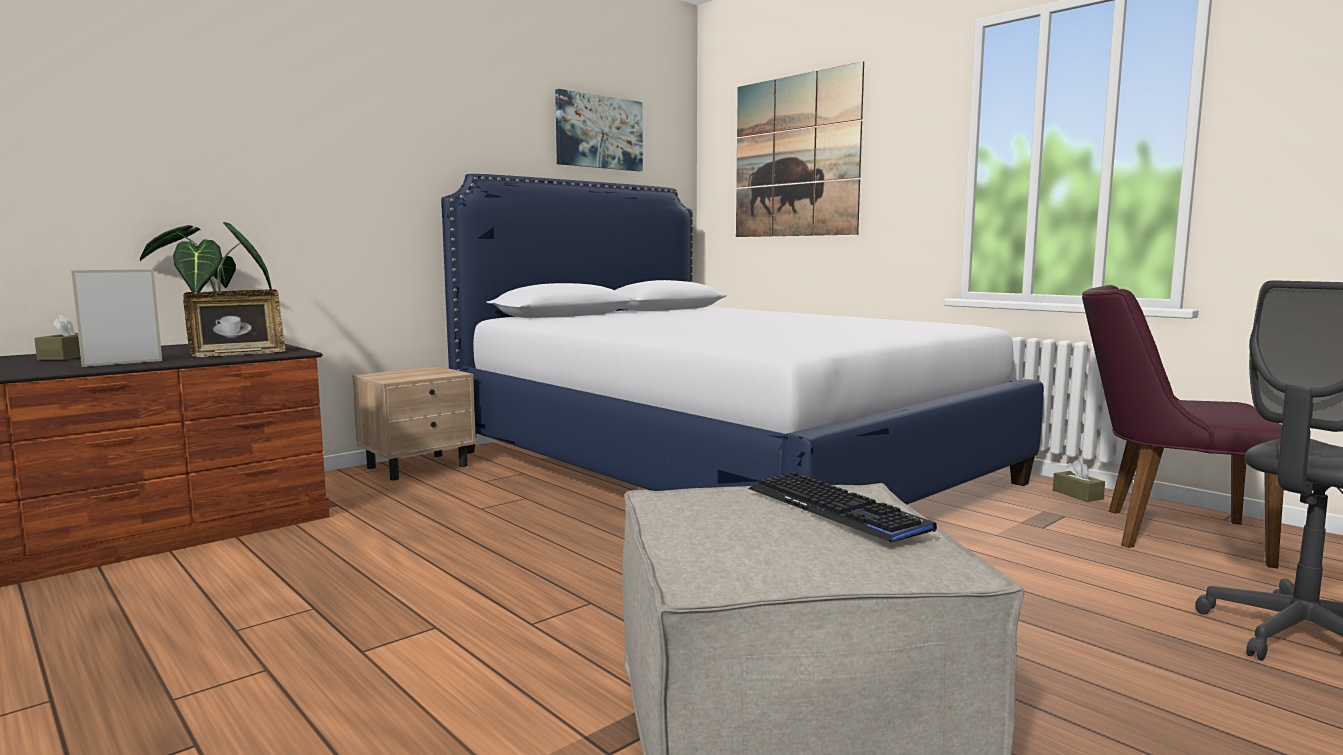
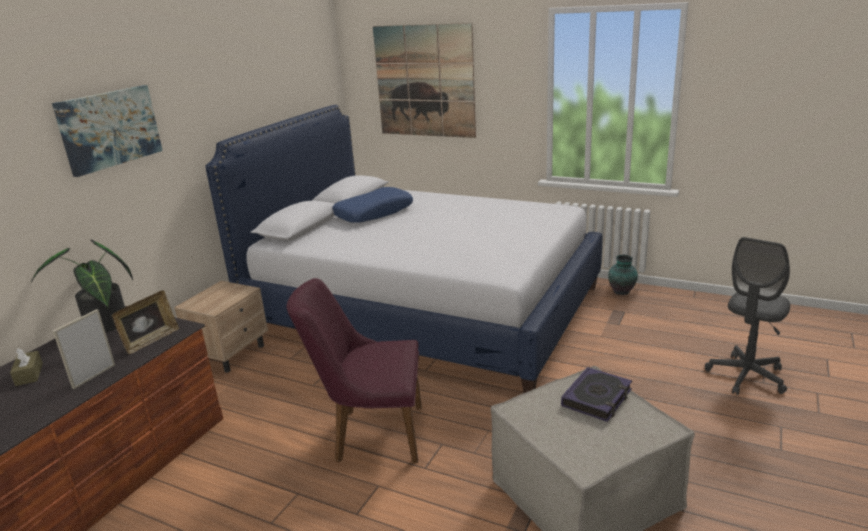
camera: 20 degrees left, 15 degrees up
(599, 132) = (284, 77): picture -> picture (109, 128)
(674, 314) = (373, 213): none -> blue pillow
(836, 509) = (597, 398): keyboard -> book
(1077, 494) = (622, 291): brown tissue box -> vase
(1165, 533) = (672, 314): purple chair -> purple chair (370, 434)

